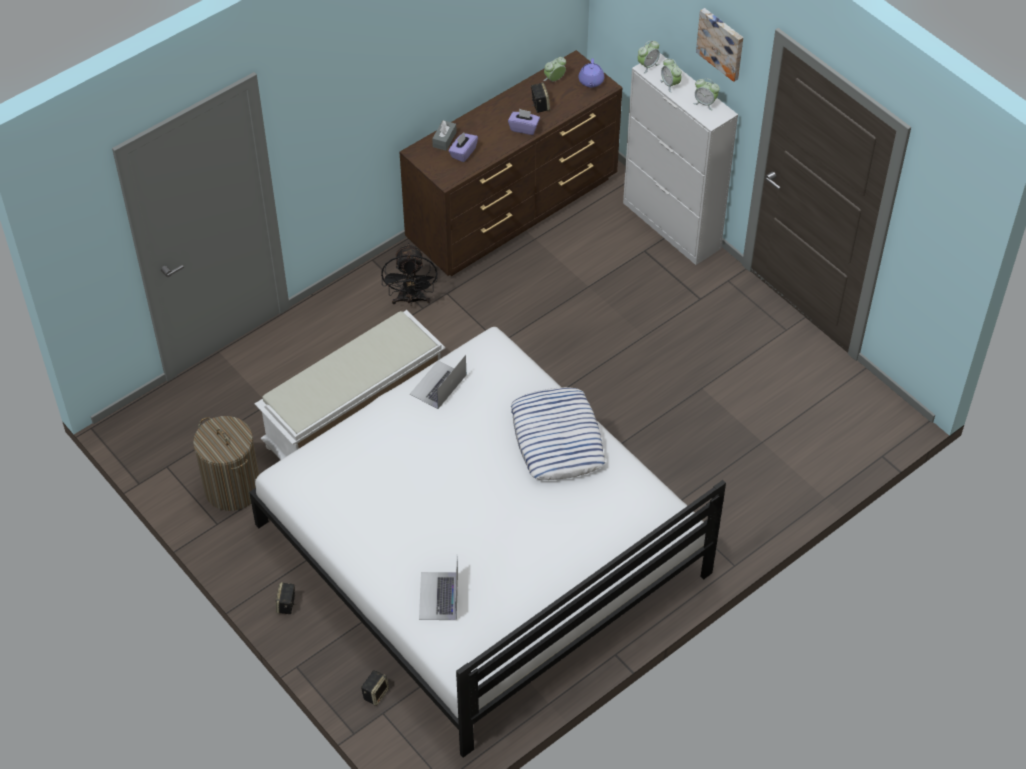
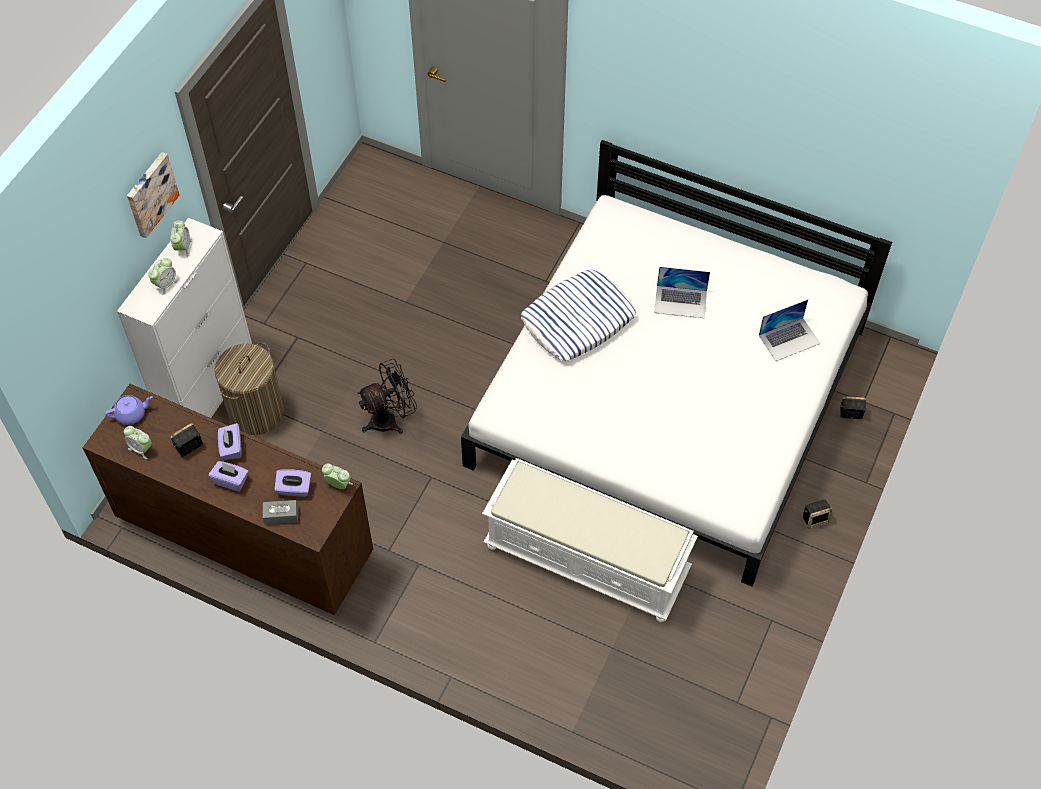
camera: 115 degrees left, 5 degrees up
(232, 488) = (725, 628): laundry basket -> laundry basket (256, 412)
(411, 300) = (413, 578): black fan -> black fan (390, 419)
(438, 385) = (569, 435): laptop -> laptop (680, 301)
(493, 120) = (231, 481): none -> purple tissue box
(647, 65) = (143, 312): alarm clock -> alarm clock (338, 485)

